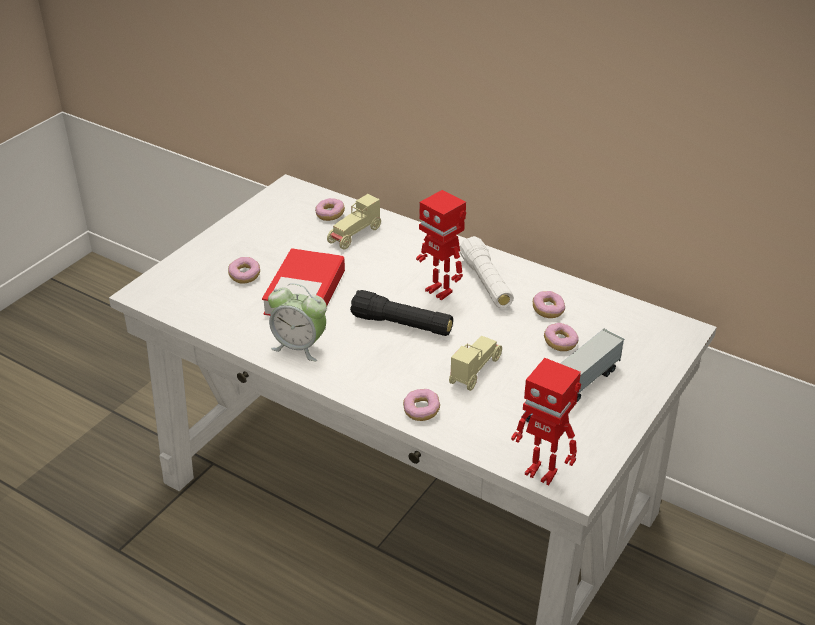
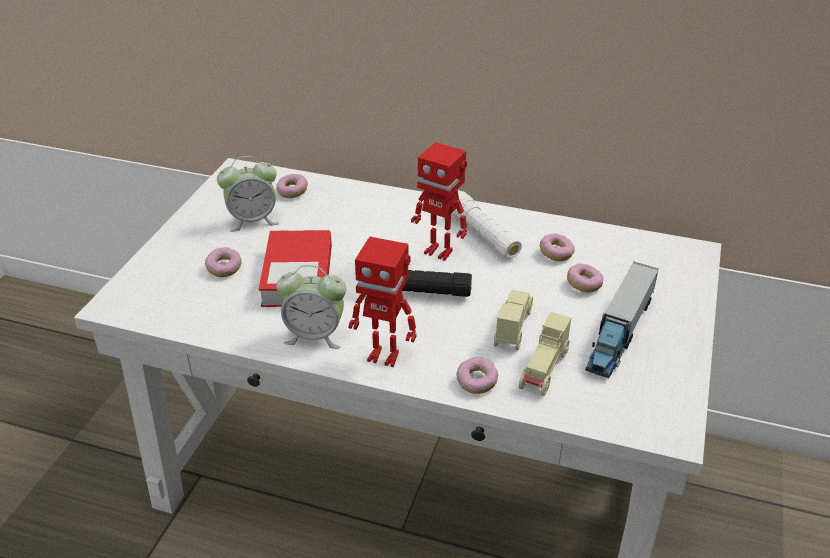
camera: 15 degrees left, 0 degrees up
(285, 236) = (253, 220): none -> alarm clock
(355, 236) = (327, 209): beige toy car -> beige toy car (544, 371)
(542, 472) = (632, 425): toy robot -> toy robot (384, 356)

